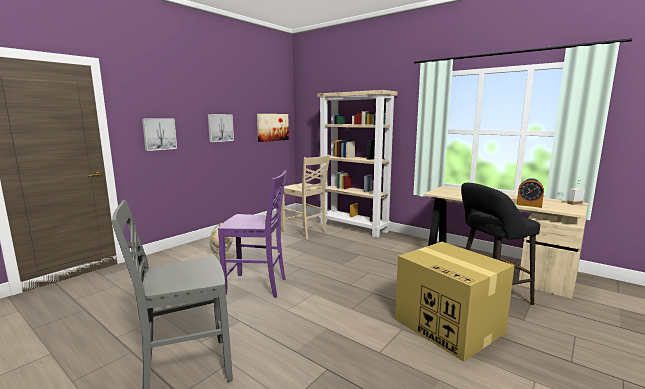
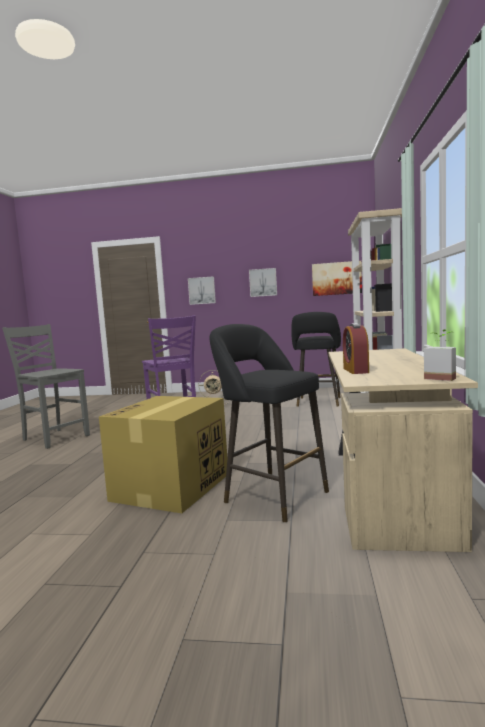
camera: 60 degrees right, 5 degrees down
(305, 232) = (318, 402): beige chair -> black stool

